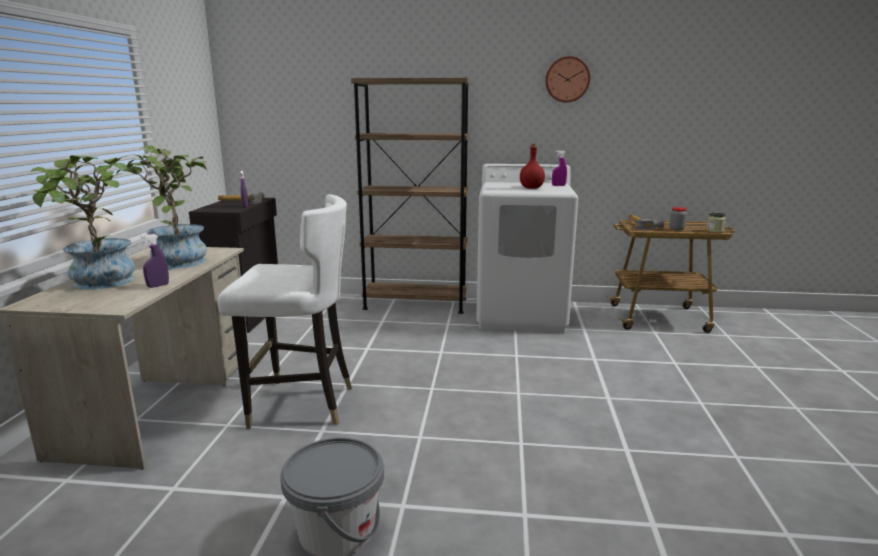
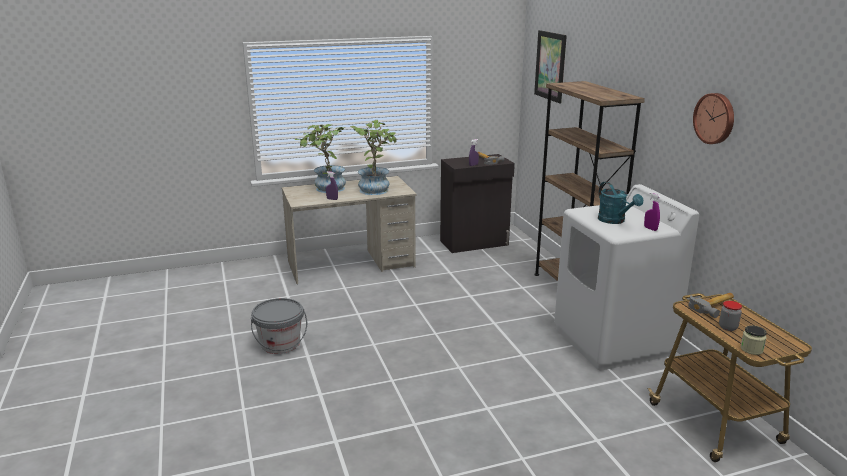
camera: 65 degrees right, 5 degrees up
(283, 75) = (550, 66): none -> picture
(300, 405) = (379, 299): white chair -> none
(531, 188) = (615, 221): red bottle -> turquoise watering can

